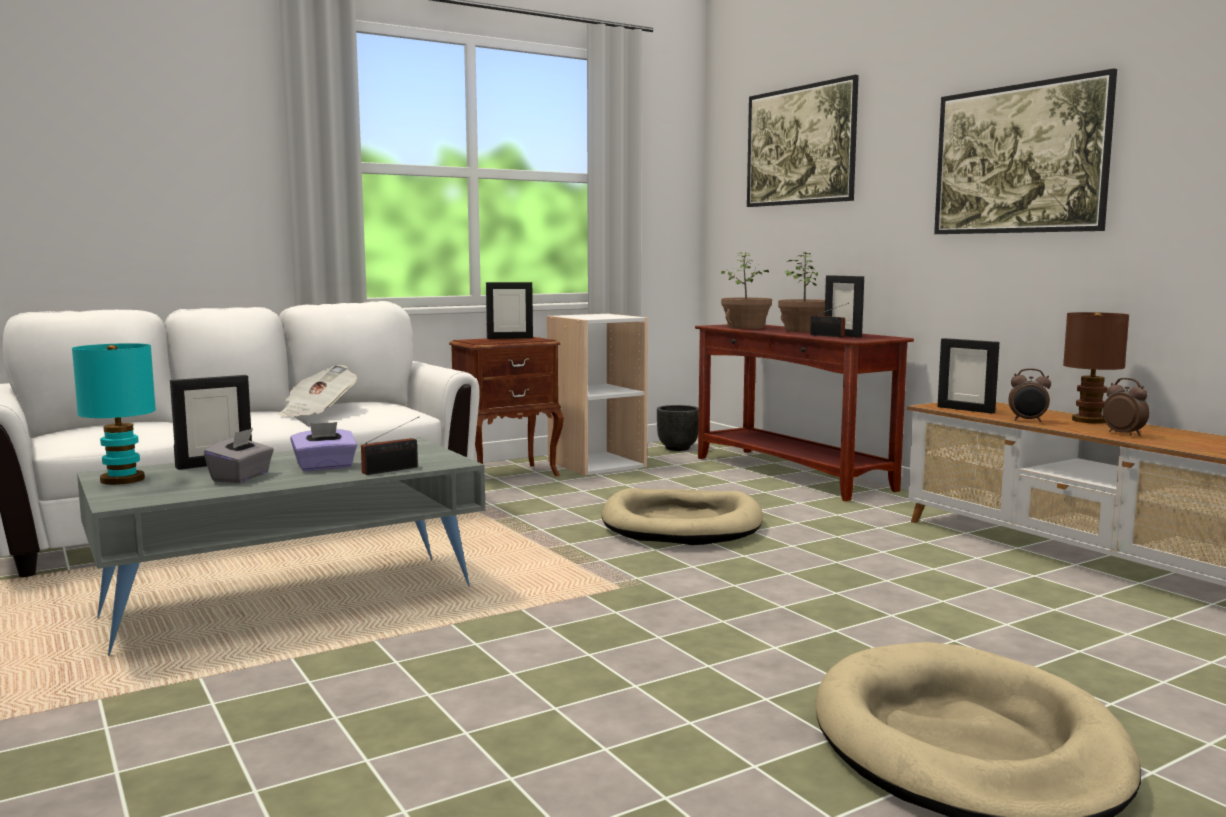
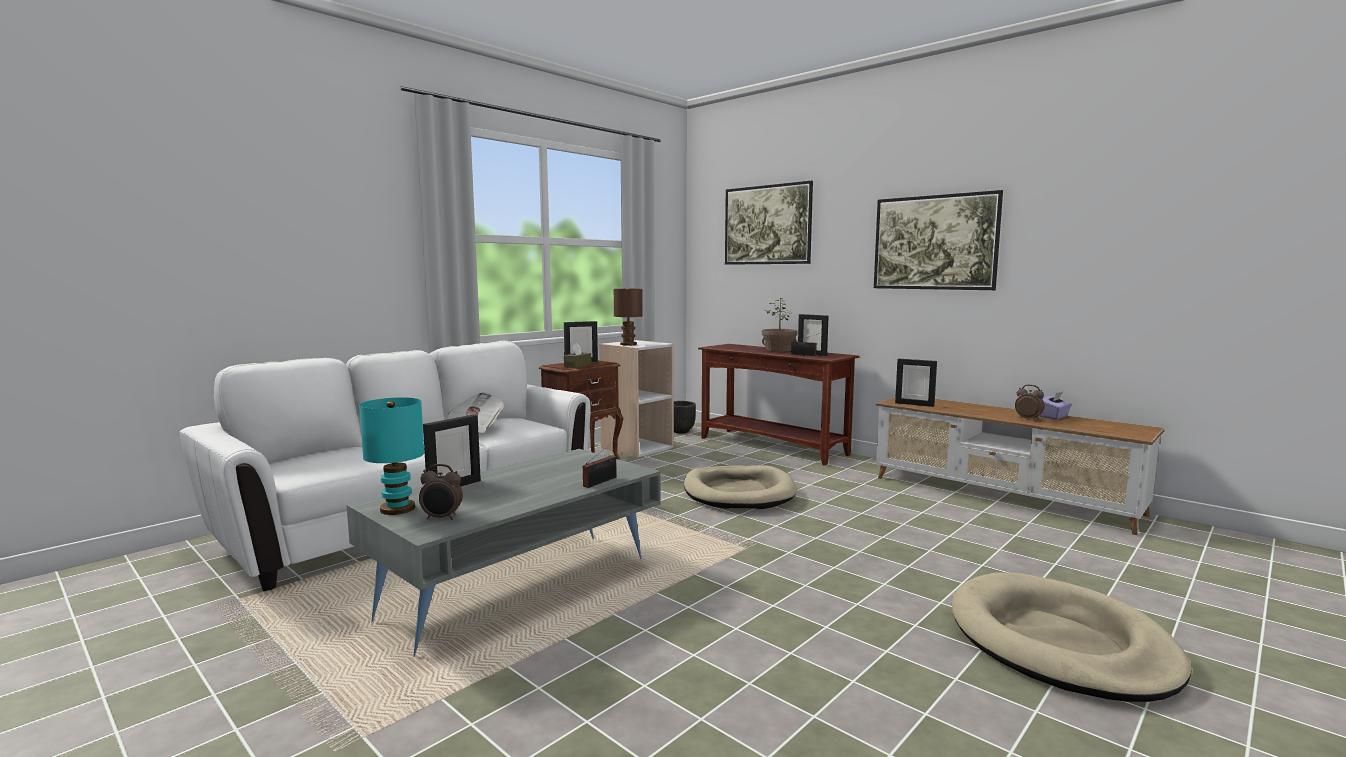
camera: 15 degrees left, 0 degrees up
(241, 477) = (494, 498): grey tissue box -> none
(325, 467) = (546, 482): purple tissue box -> purple tissue box (1054, 417)
(496, 341) = (577, 366): none -> brown tissue box
(746, 327) = (736, 348): potted plant -> none
(1027, 421) = (962, 411): alarm clock -> alarm clock (442, 518)
(1089, 420) = (994, 409): brown table lamp -> brown table lamp (628, 344)

